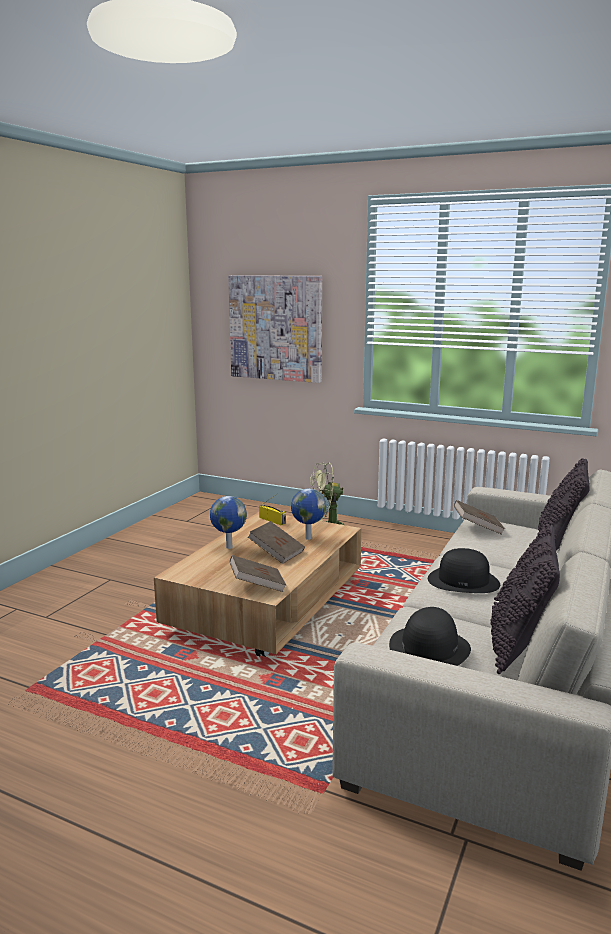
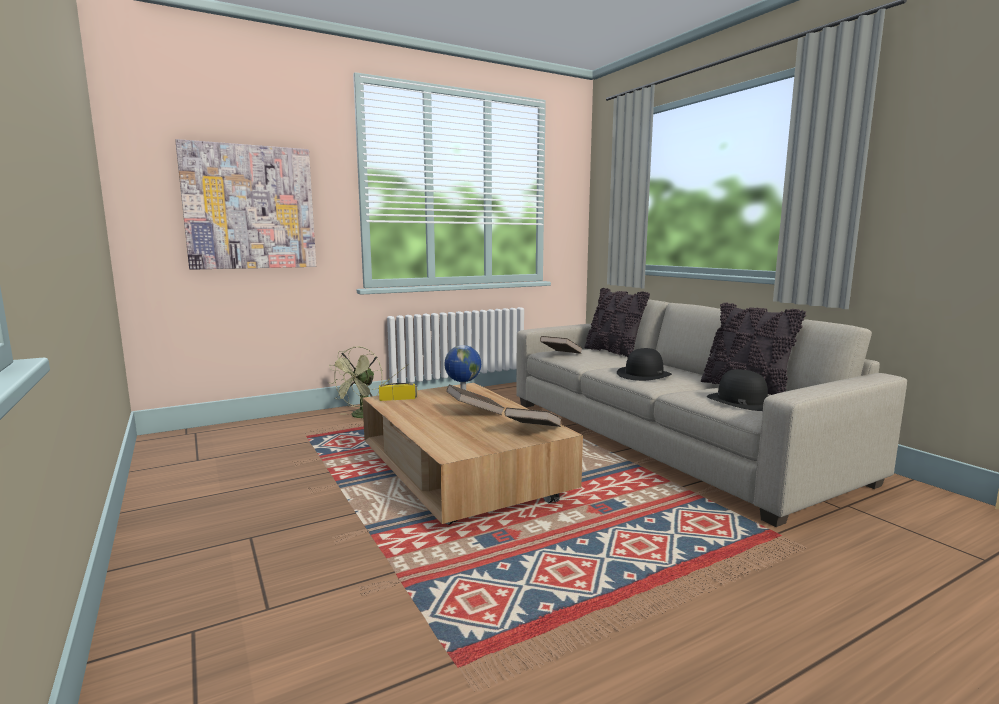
camera: 55 degrees left, 5 degrees down
(228, 547) = (426, 423): globe -> none

